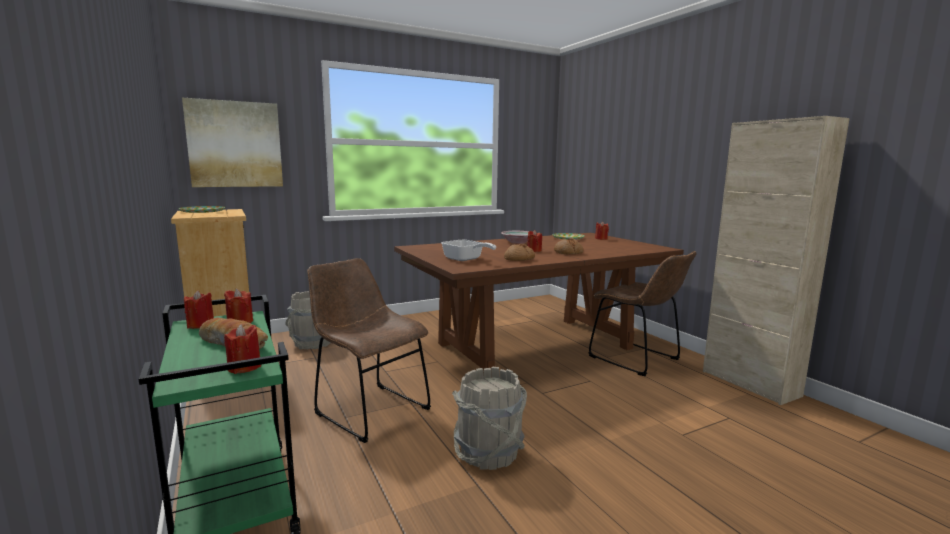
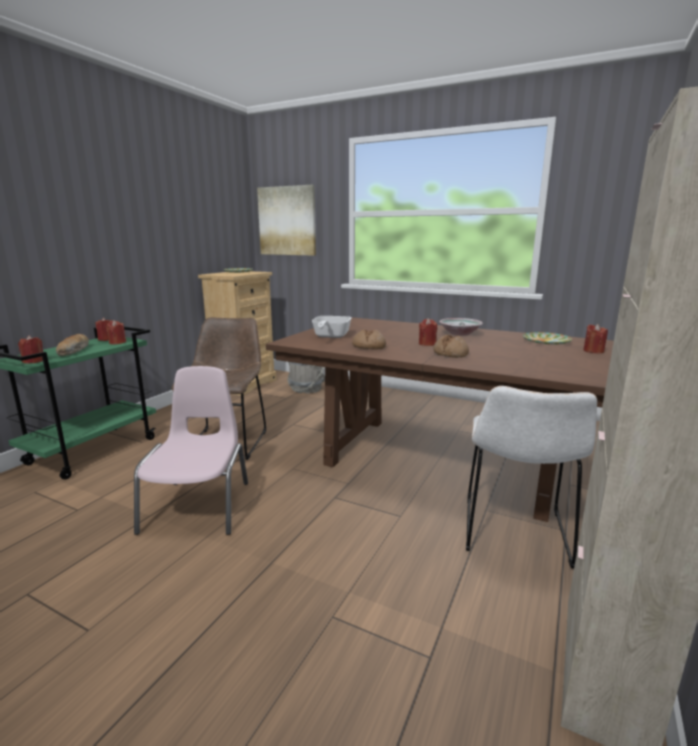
camera: 55 degrees right, 5 degrees up
(488, 453) = (199, 505): grey bucket -> pink chair
(637, 359) = (515, 534): brown chair -> white chair

